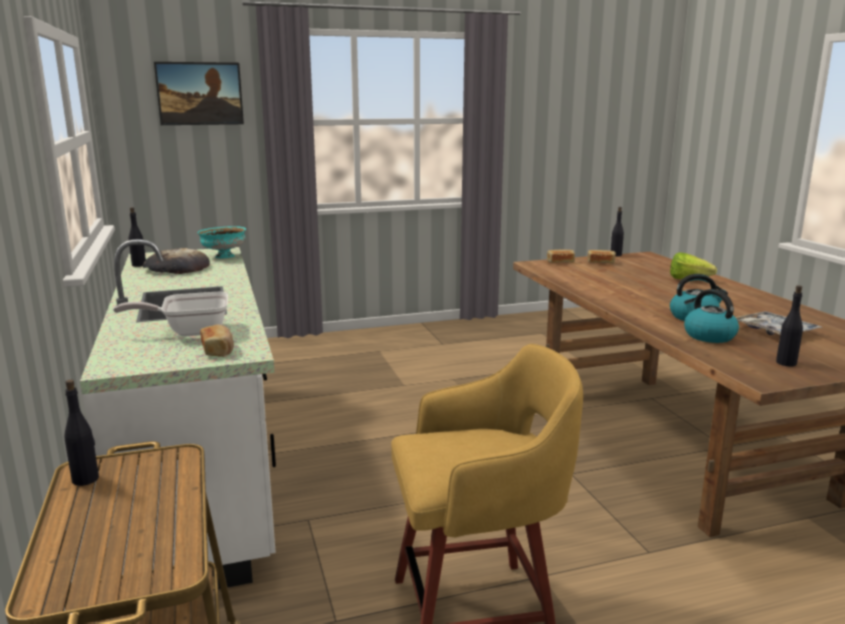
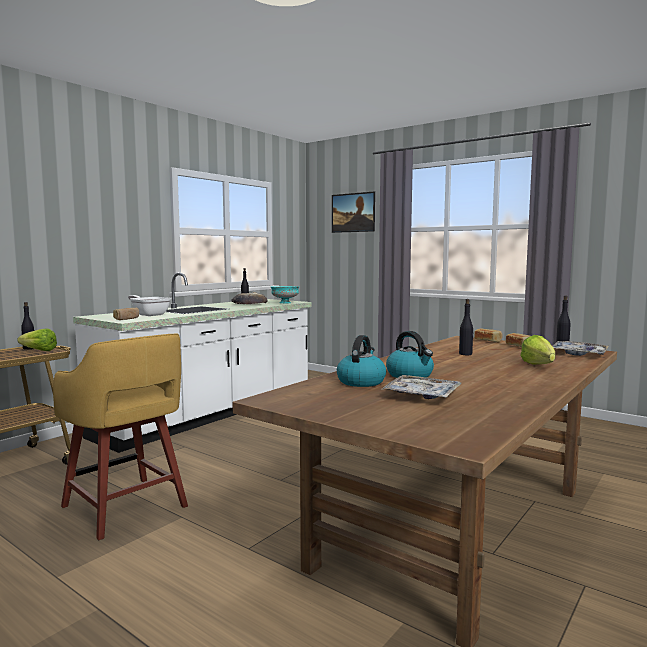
camera: 55 degrees right, 10 degrees down
(134, 474) = (37, 351): none -> lettuce
(650, 260) = (579, 353): none -> tray
(786, 363) = (326, 402): black bottle -> black bottle (465, 354)

